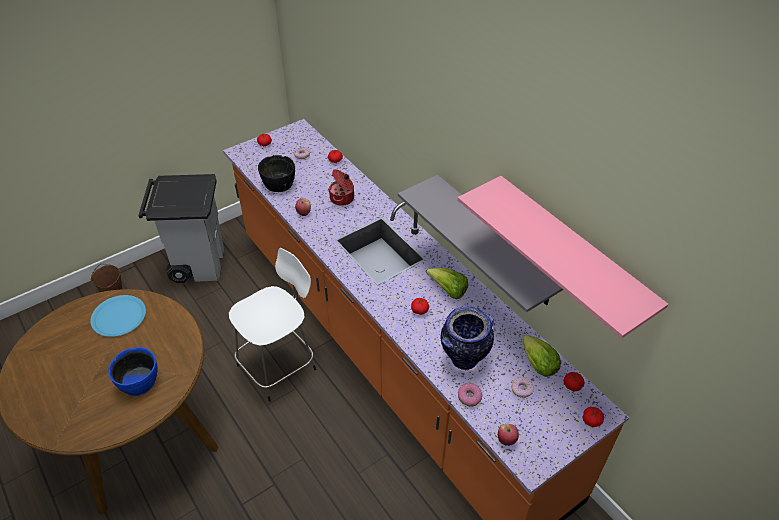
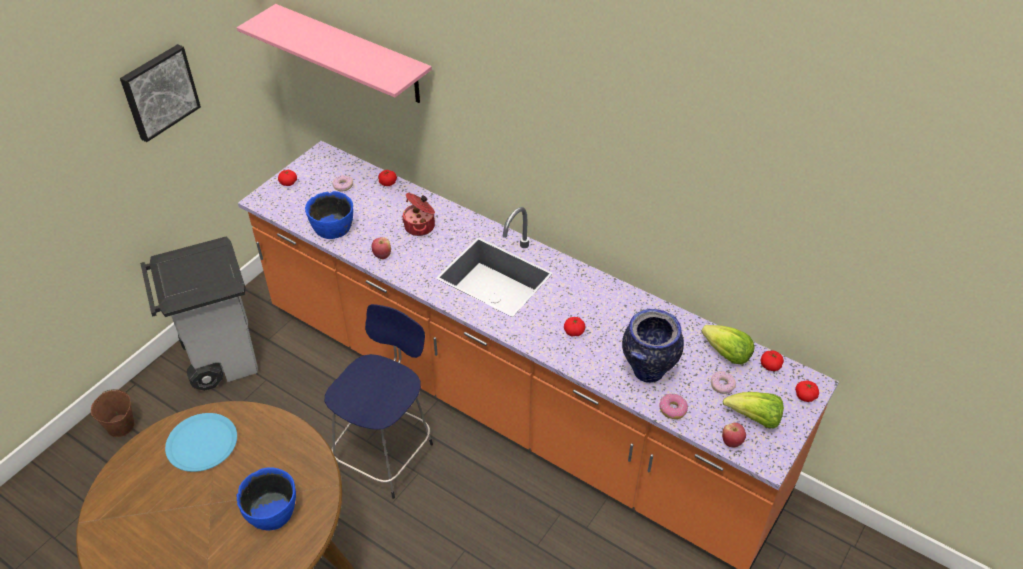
camera: 20 degrees left, 0 degrees up
(178, 54) = (159, 91): none -> picture
(279, 184) = (333, 228): black bowl -> blue bowl
(279, 365) = (385, 453): white stool -> blue stool
(448, 290) = (594, 301): lettuce -> lettuce (754, 419)
(495, 241) = (640, 230): grey shelf -> none
(572, 252) = (748, 220): pink shelf -> pink shelf (353, 54)

